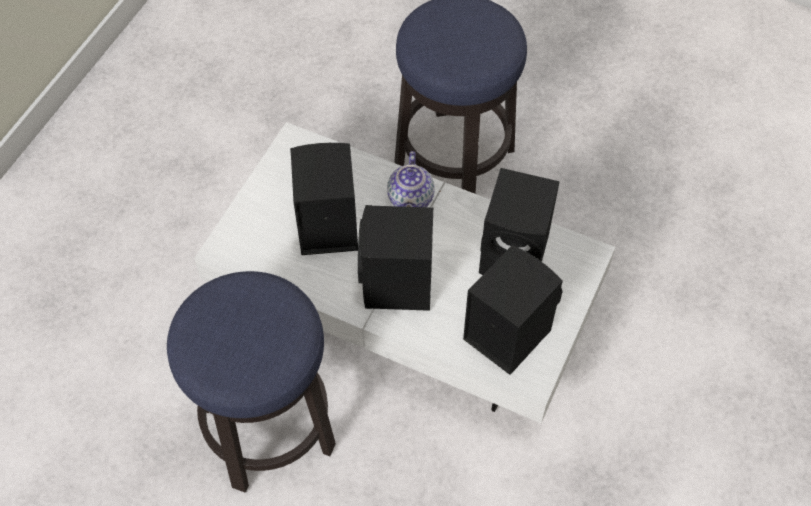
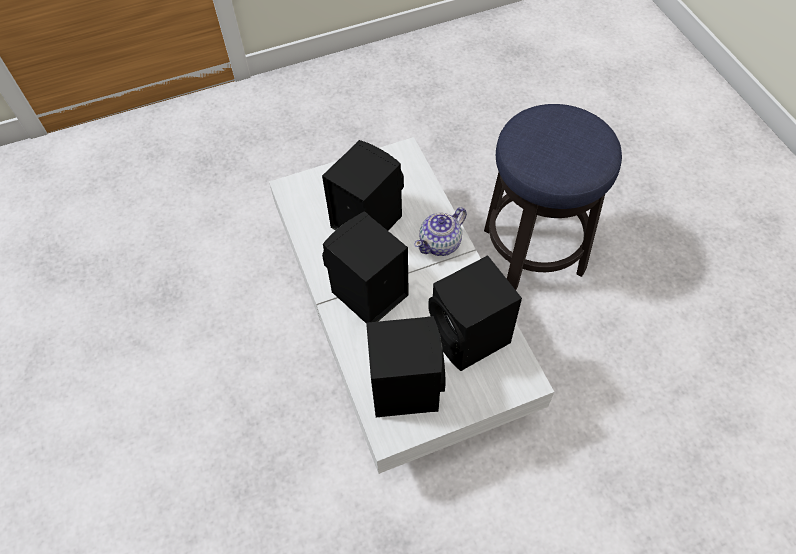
camera: 45 degrees right, 0 degrees up
(268, 427) = (238, 329): stool -> none

